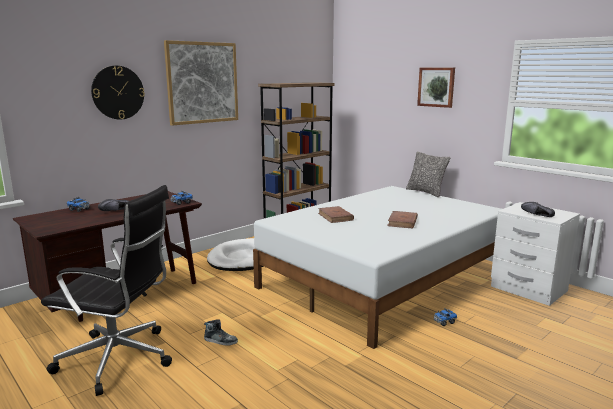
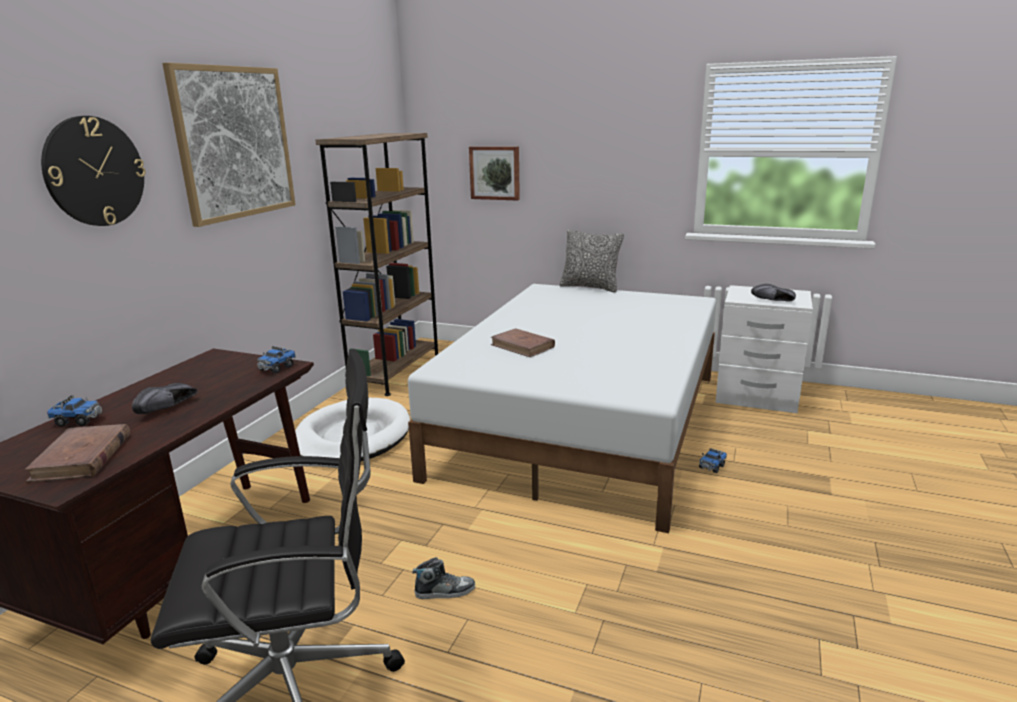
camera: 25 degrees left, 5 degrees up
(402, 222) = (621, 338): brown book -> brown book (82, 457)
(436, 87) = (589, 133): picture -> picture (495, 173)

